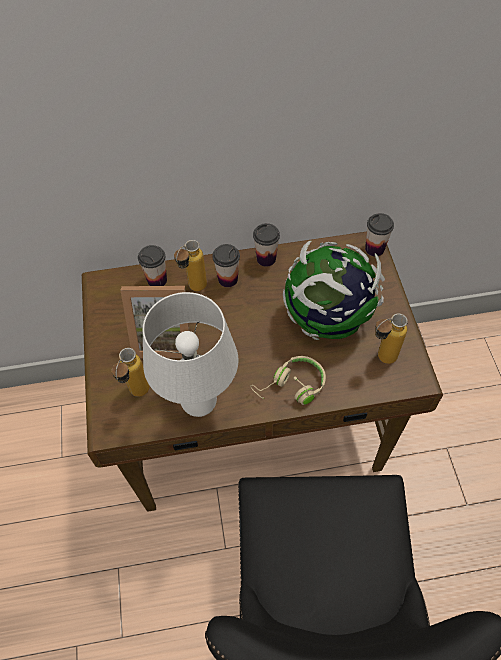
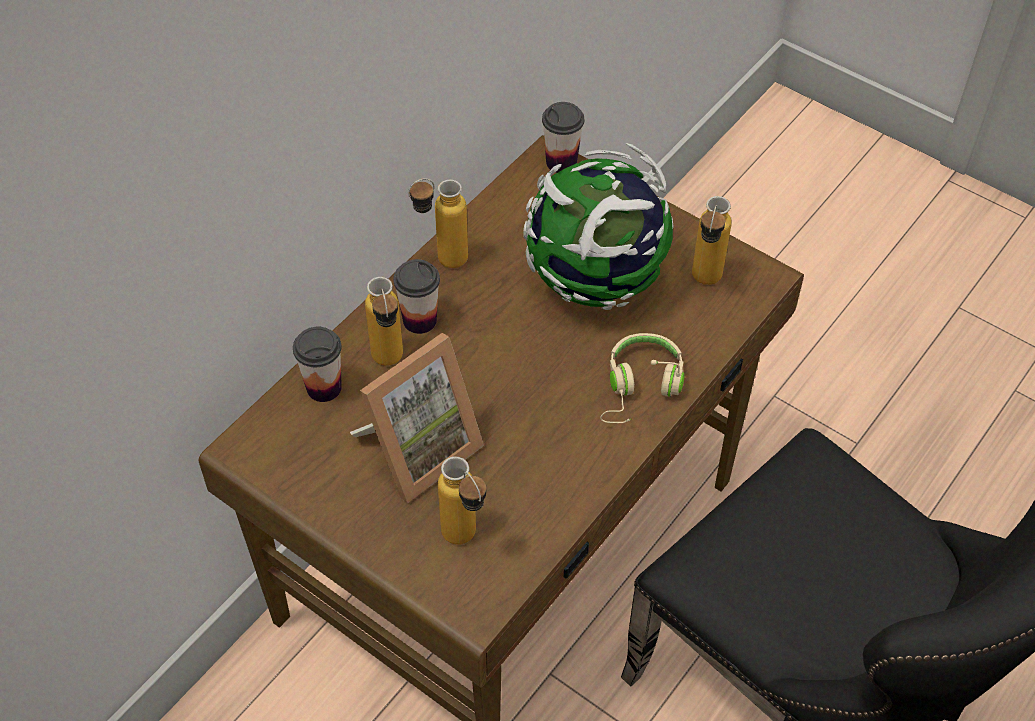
camera: 45 degrees left, 5 degrees down
(199, 402) = (552, 487): white table lamp -> none
(266, 258) = (441, 262): cup -> bottle

